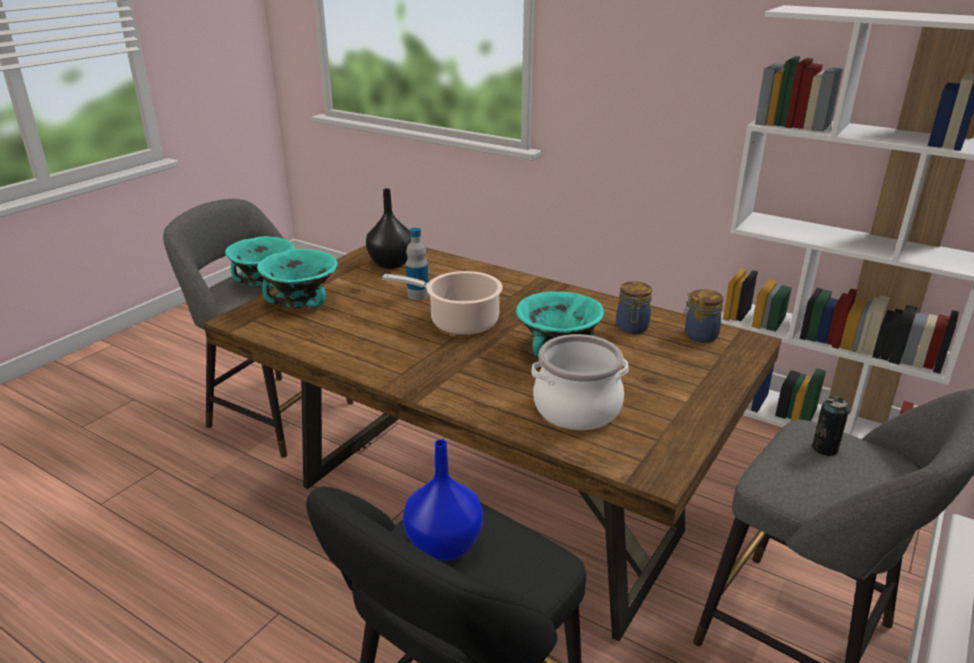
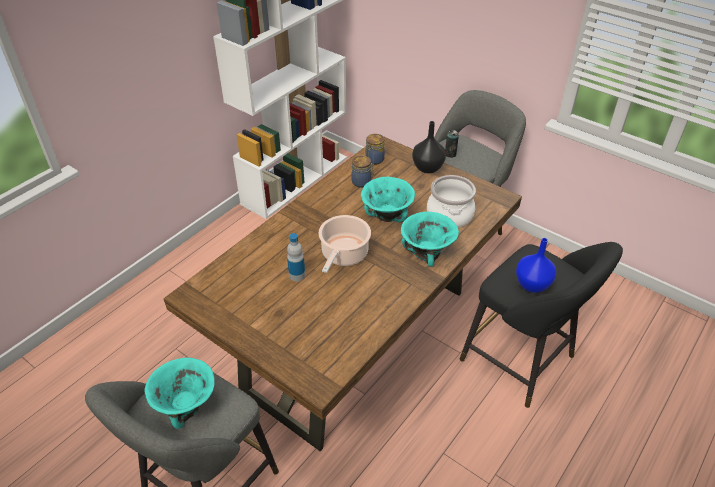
camera: 85 degrees left, 15 degrees up
(301, 302) = (294, 346): turquoise bowl -> turquoise bowl (427, 252)
(390, 263) = (230, 292): black vase -> black vase (427, 168)

